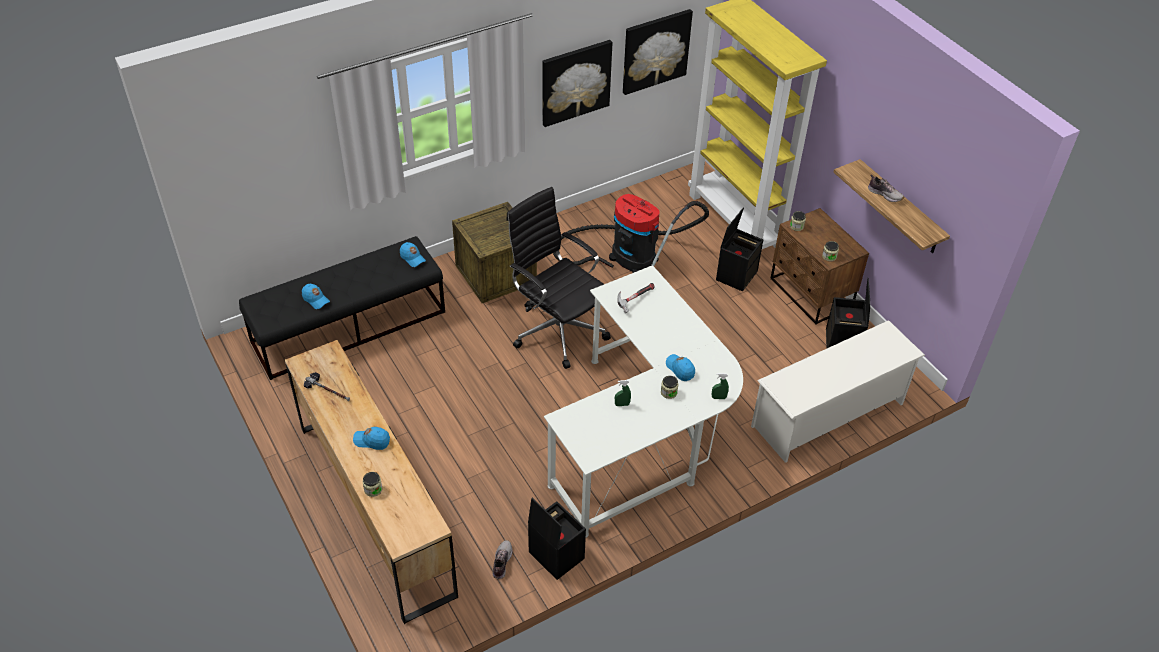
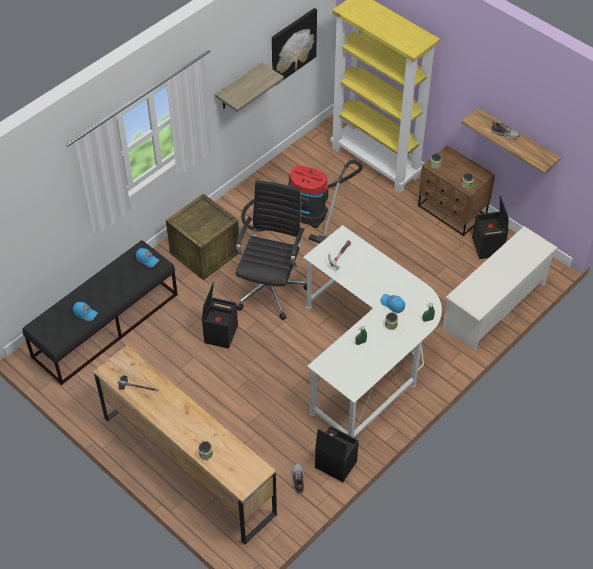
camera: 15 degrees left, 5 degrees up
(372, 441) = (189, 417): blue cap -> none
(557, 329) = (271, 287): black office chair -> black office chair turned 75 degrees clockwise
(575, 82) = (239, 87): picture -> shelf
(736, 275) = (391, 209): black storage box -> black storage box (220, 333)

